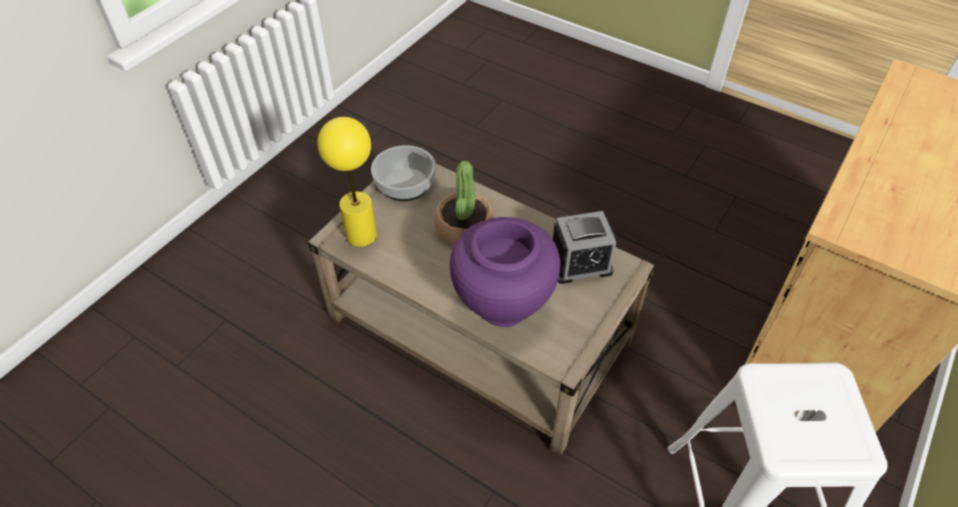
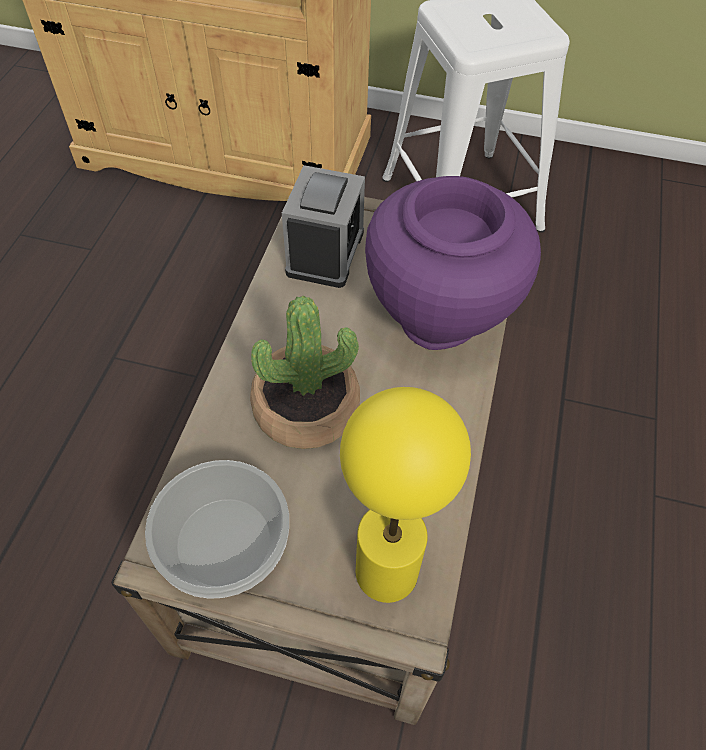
camera: 110 degrees left, 5 degrees up
(580, 263) = (325, 252): alarm clock -> alarm clock turned 45 degrees clockwise

